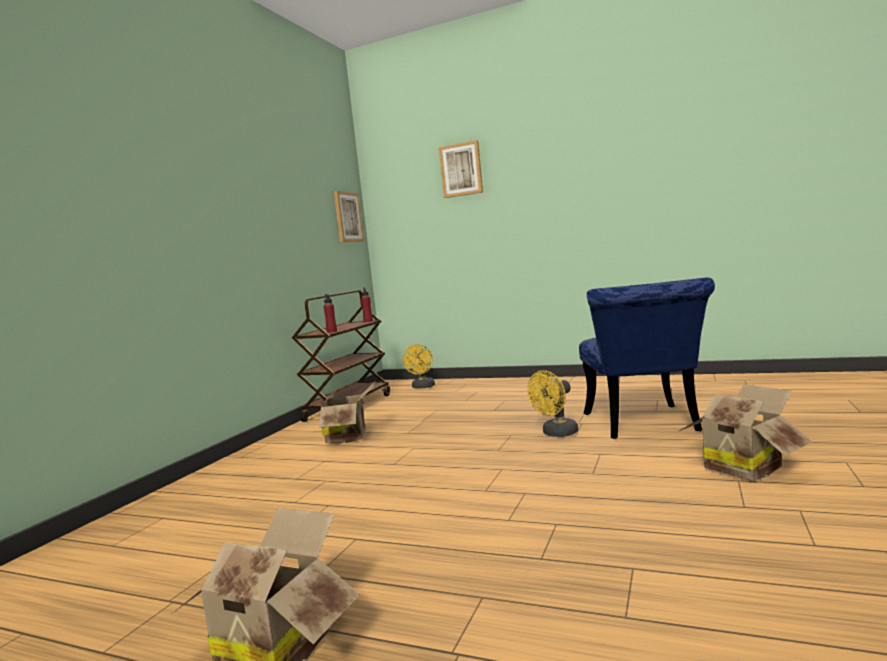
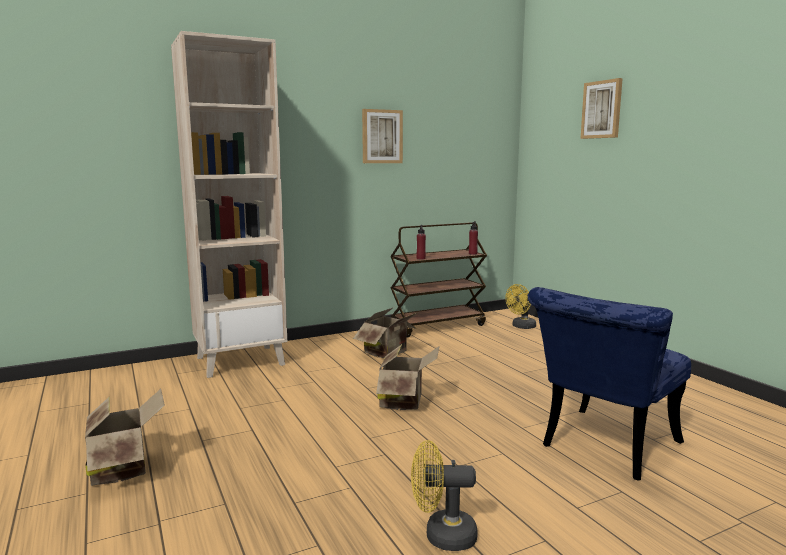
camera: 40 degrees right, 5 degrees up
(185, 501) = (241, 361): none -> beige bookcase
(347, 217) = (491, 149): picture -> picture (382, 136)
(556, 434) = (515, 418): yellow fan -> yellow fan (442, 535)
(744, 467) = (581, 534): cardboard box -> cardboard box (405, 401)

